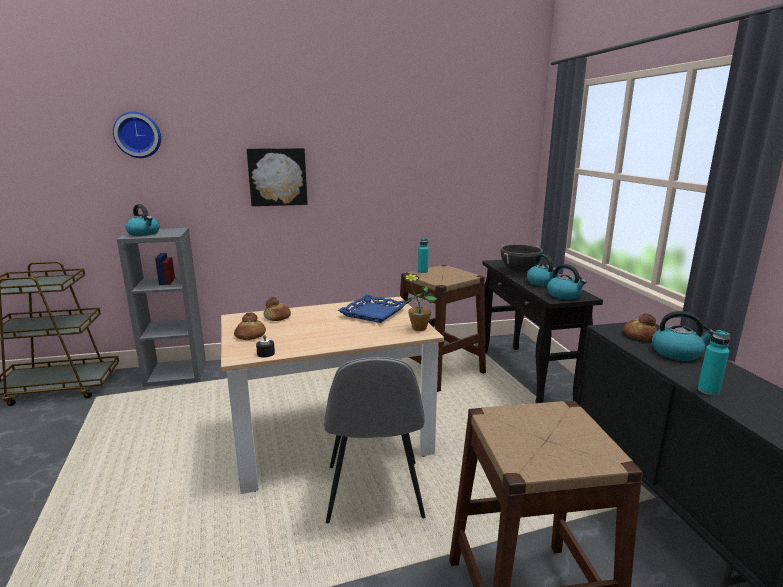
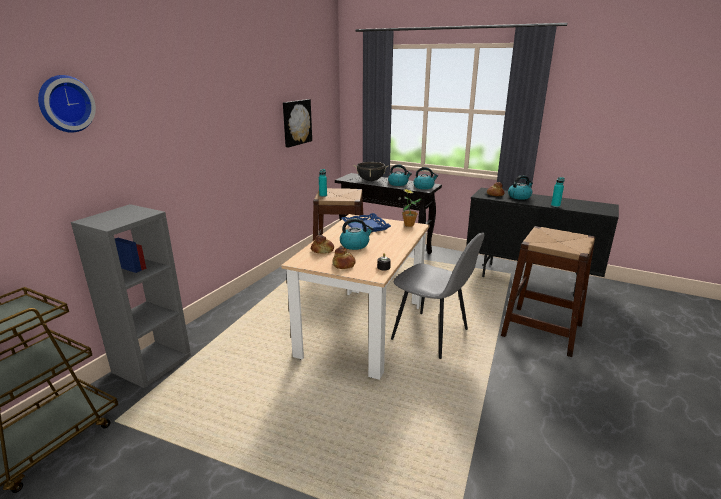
camera: 50 degrees left, 5 degrees up
(144, 233) = (113, 219): kettle -> kettle (355, 245)
(277, 177) = (198, 135): picture -> picture (296, 122)

